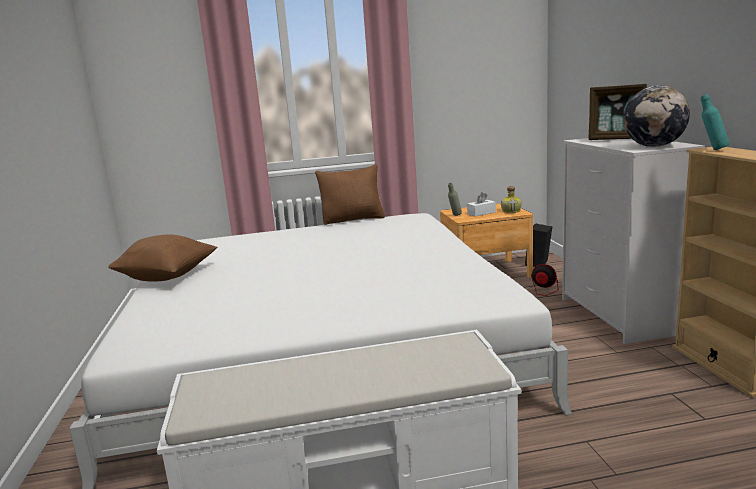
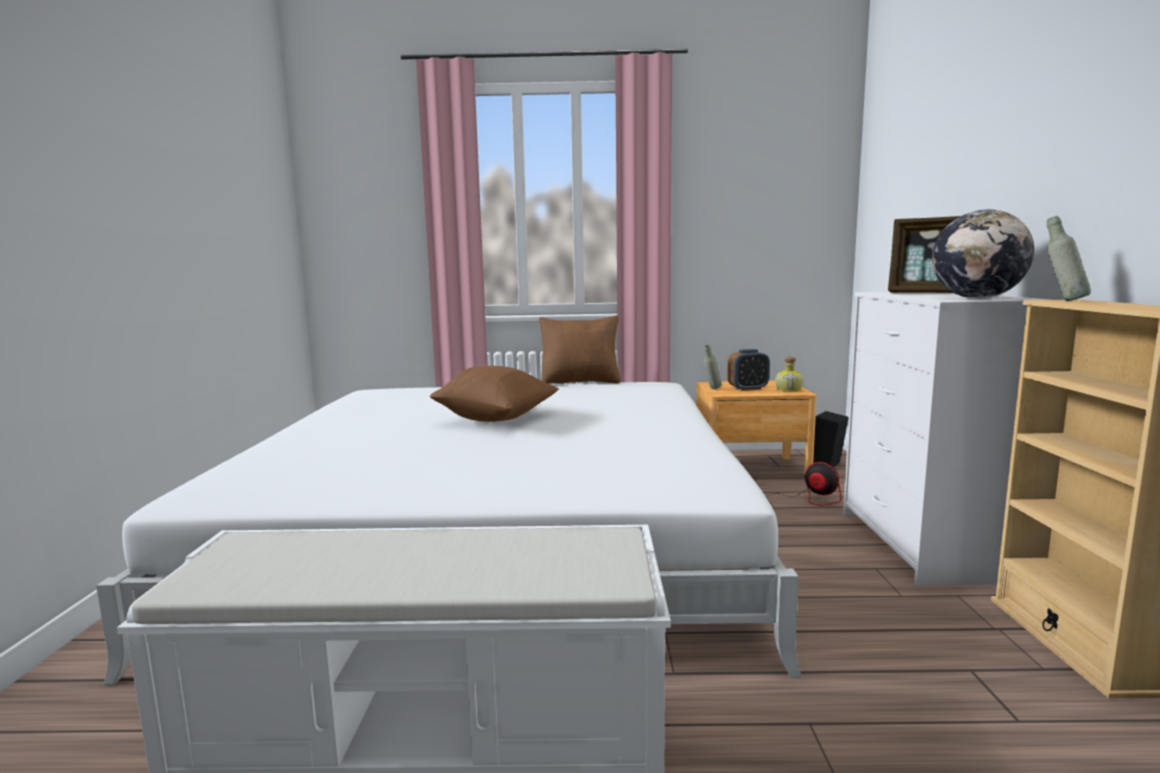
camera: 10 degrees right, 5 degrees down
(168, 277) = (322, 422): brown pillow -> brown pillow (497, 419)
(481, 213) = (748, 389): white tissue box -> alarm clock
(712, 150) = (1063, 301): turquoise bottle -> grey bottle

